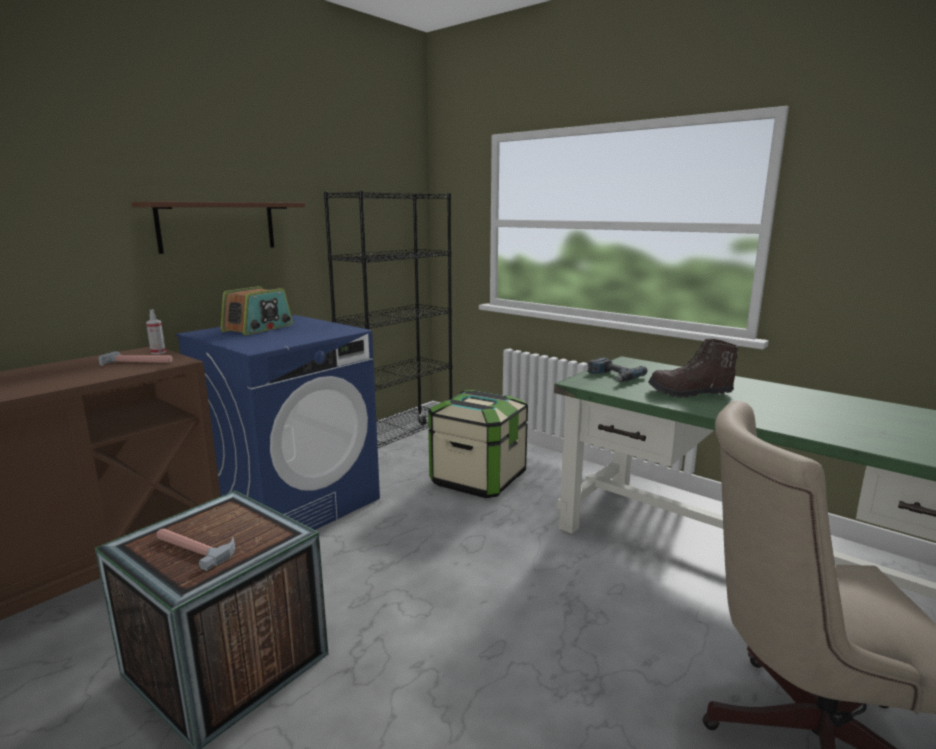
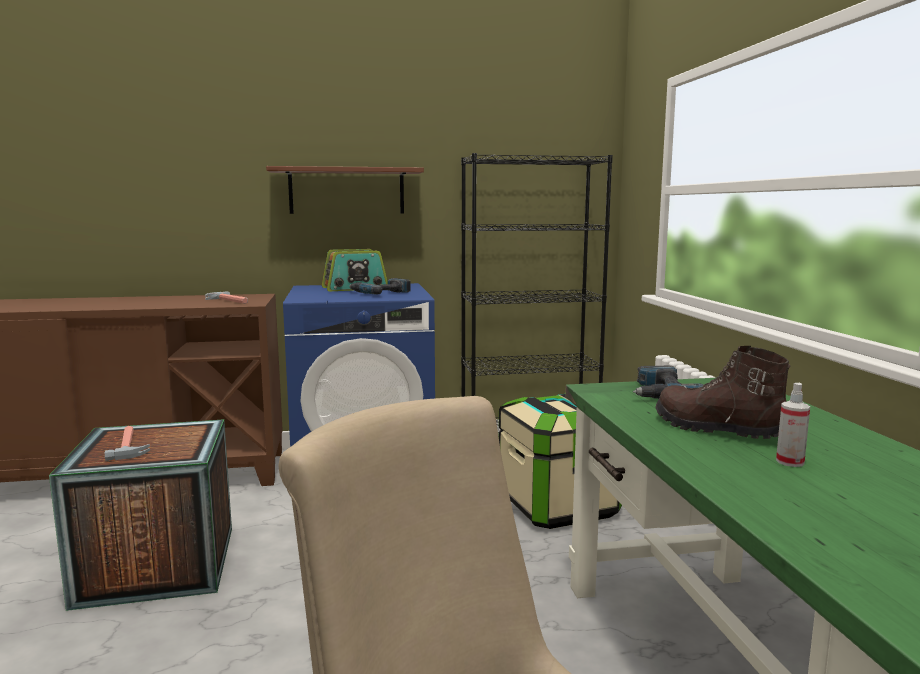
camera: 40 degrees right, 5 degrees down
(158, 352) = (260, 297): spray bottle -> spray bottle (790, 462)
(302, 330) = (380, 292): none -> power drill

